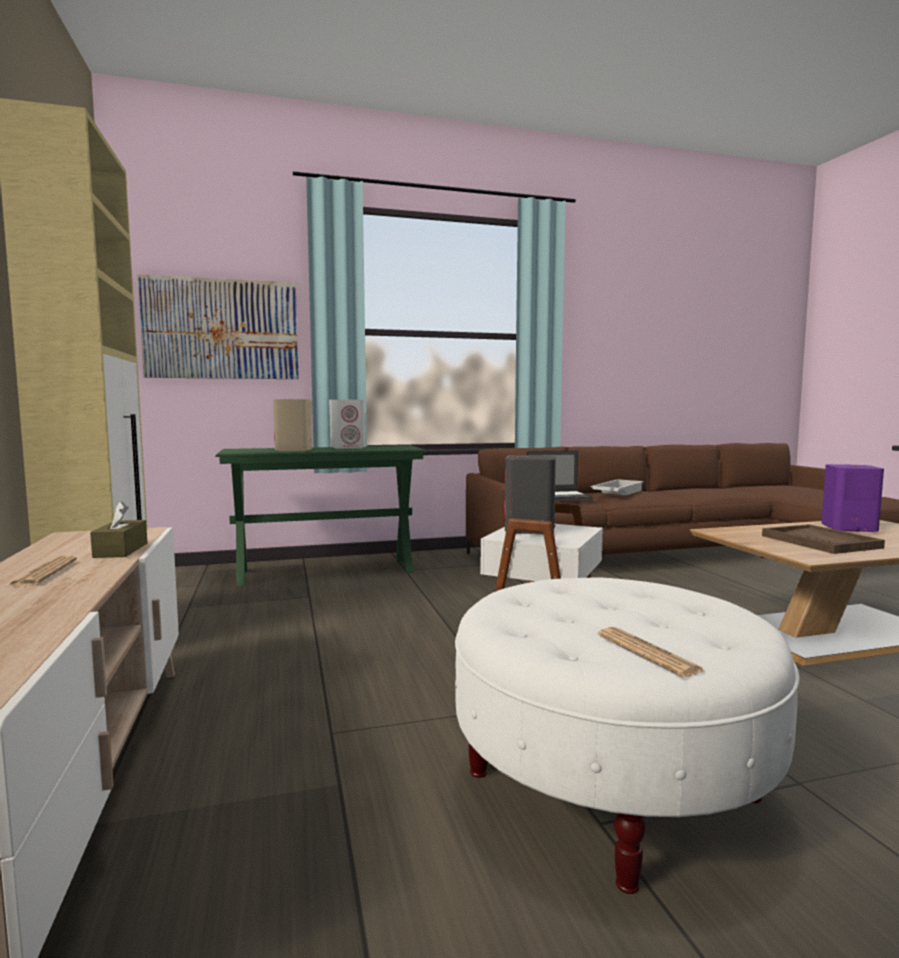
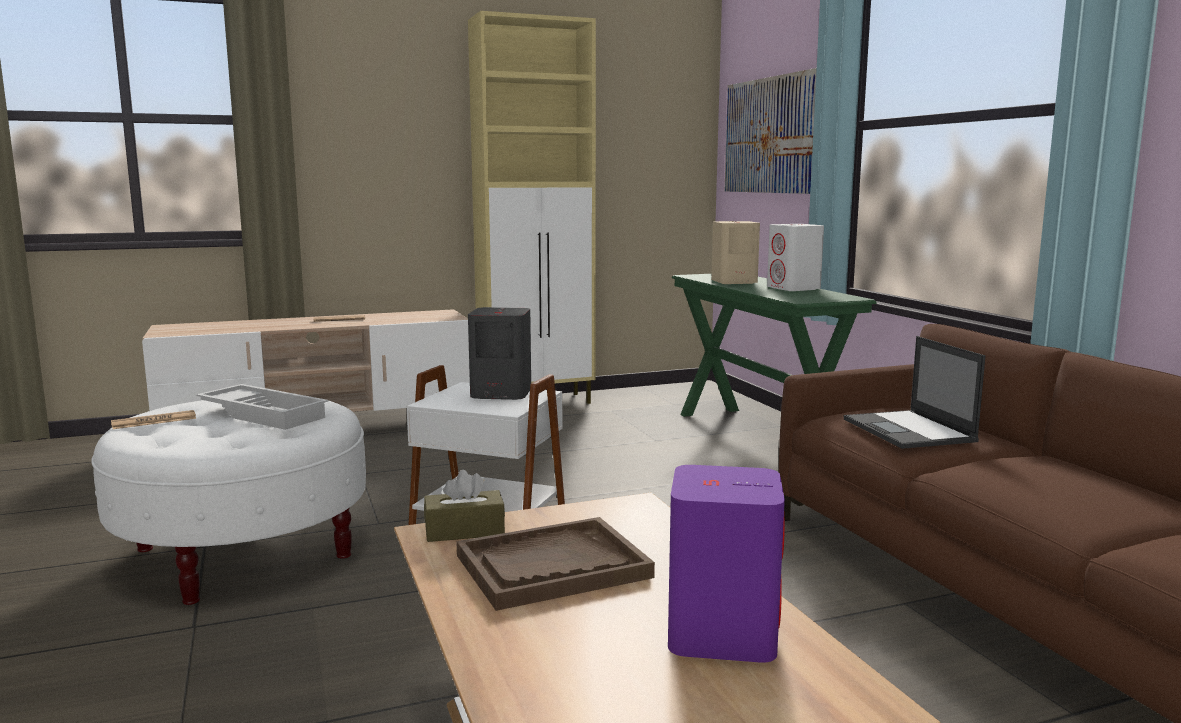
camera: 85 degrees right, 5 degrees up
(121, 550) = (390, 321): brown tissue box -> brown tissue box (464, 531)
(616, 492) = (1028, 468): white tray -> white tray (265, 414)

